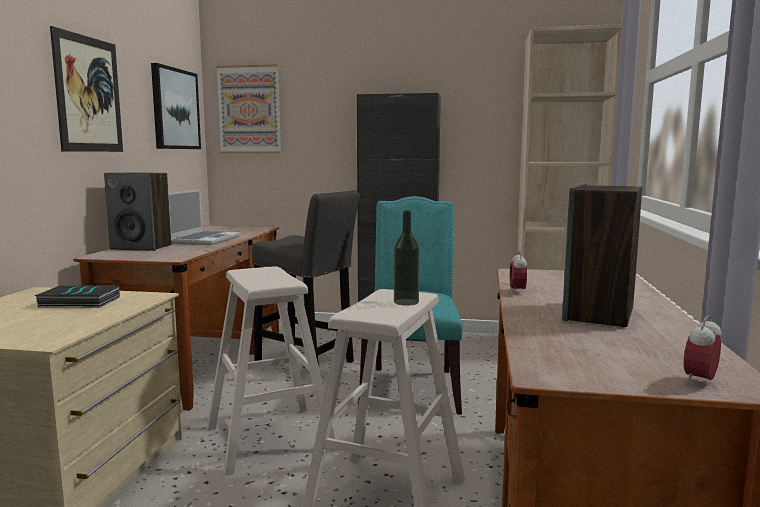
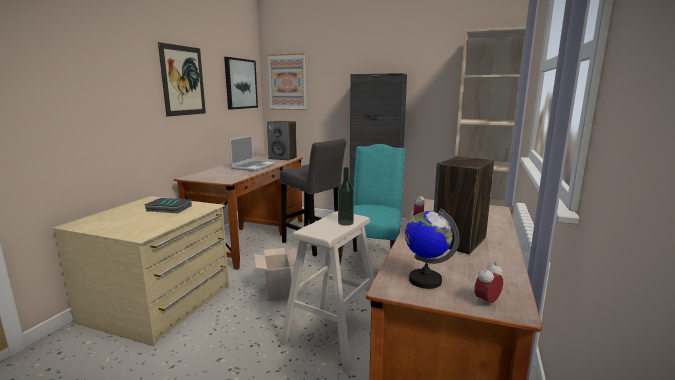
camera: 10 degrees right, 5 degrees up
(142, 247) = (214, 171): speaker -> speaker (283, 158)
(269, 438) = (277, 291): beige stool -> cardboard box
(588, 362) = (425, 280): none -> globe

